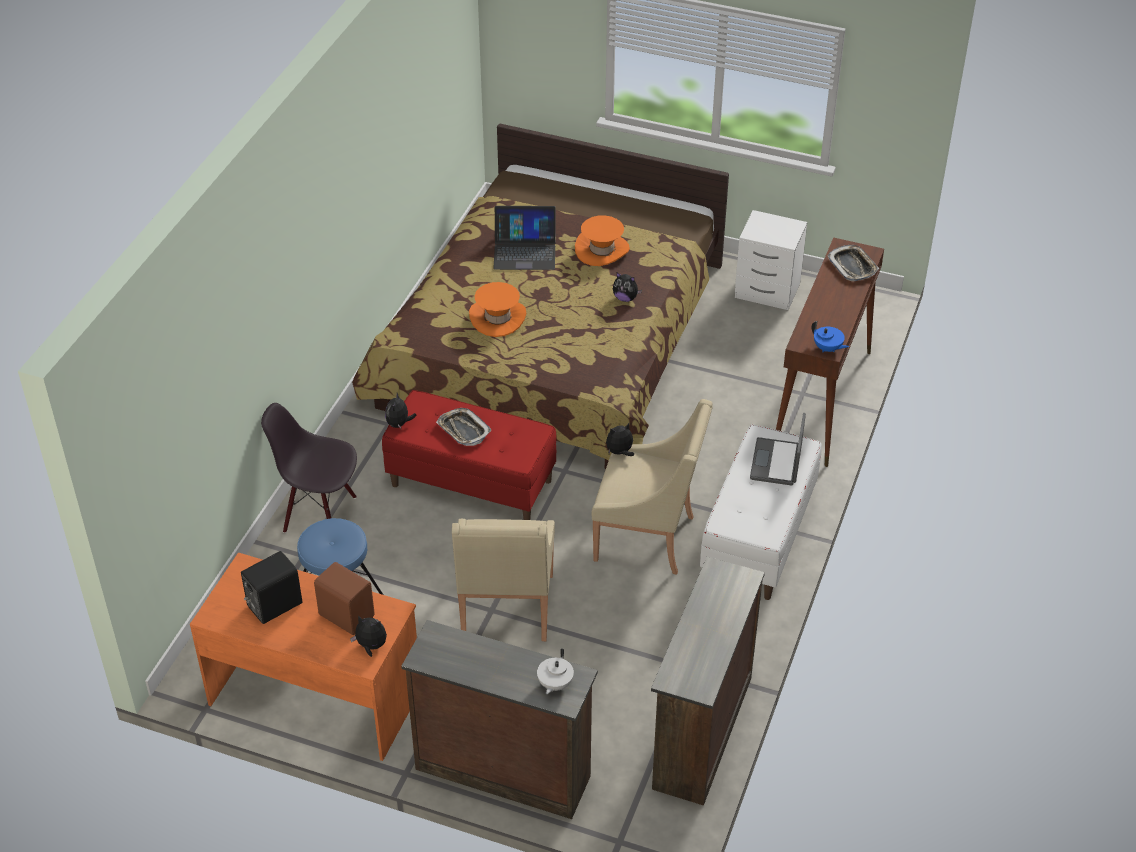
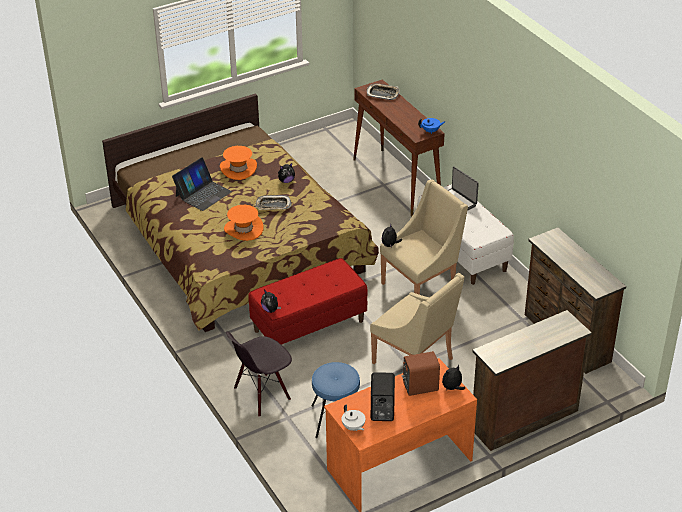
camera: 50 degrees left, 5 degrees down
(463, 430) = (305, 289): tray -> tray (273, 205)
(554, 684) = (562, 328): white teapot -> white teapot (353, 427)
(768, 291) = (299, 154): white nightstand -> none

